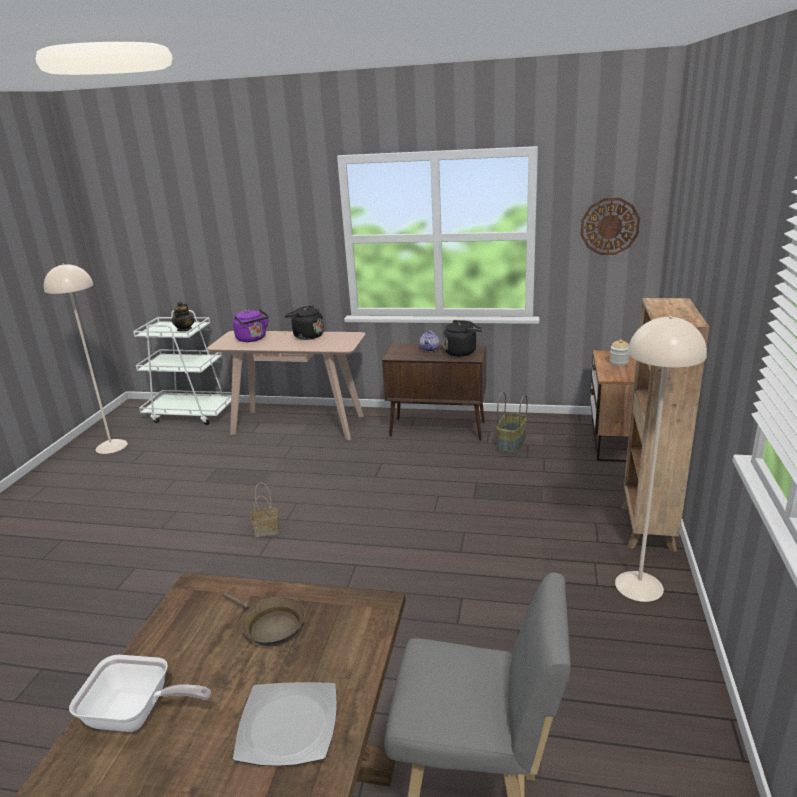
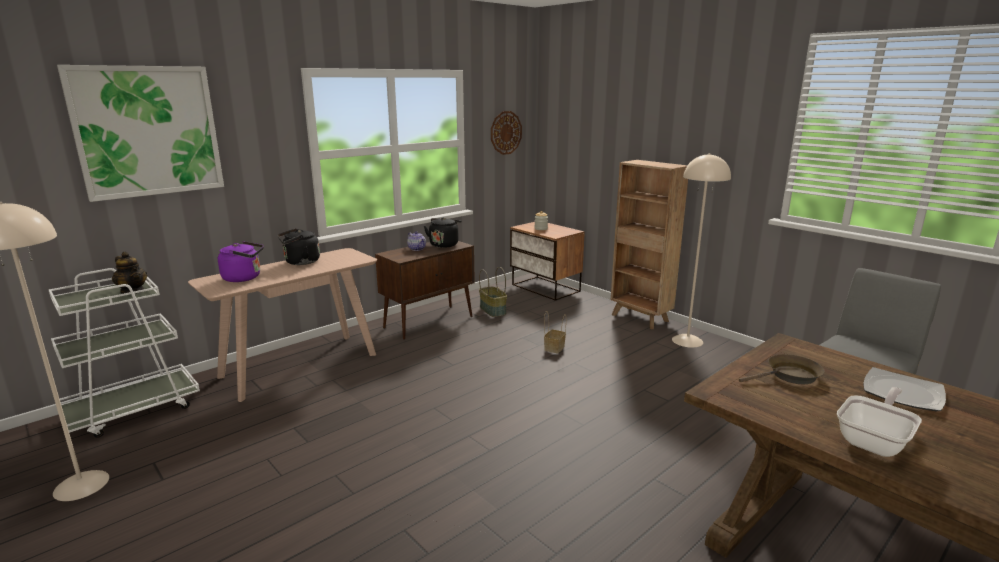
camera: 55 degrees left, 5 degrees down
(217, 212) = (148, 131): none -> picture
(267, 529) = (453, 433): basket -> basket (554, 347)

